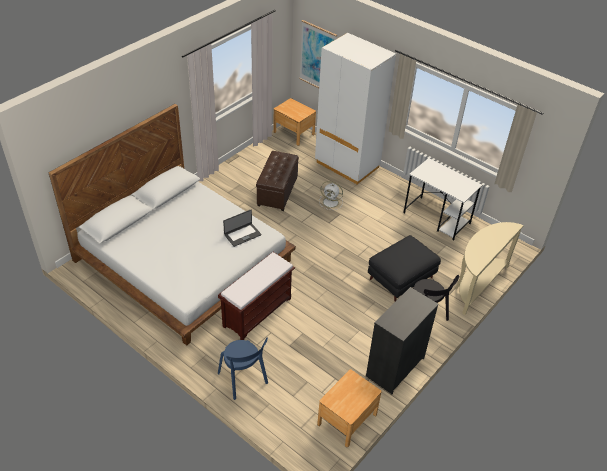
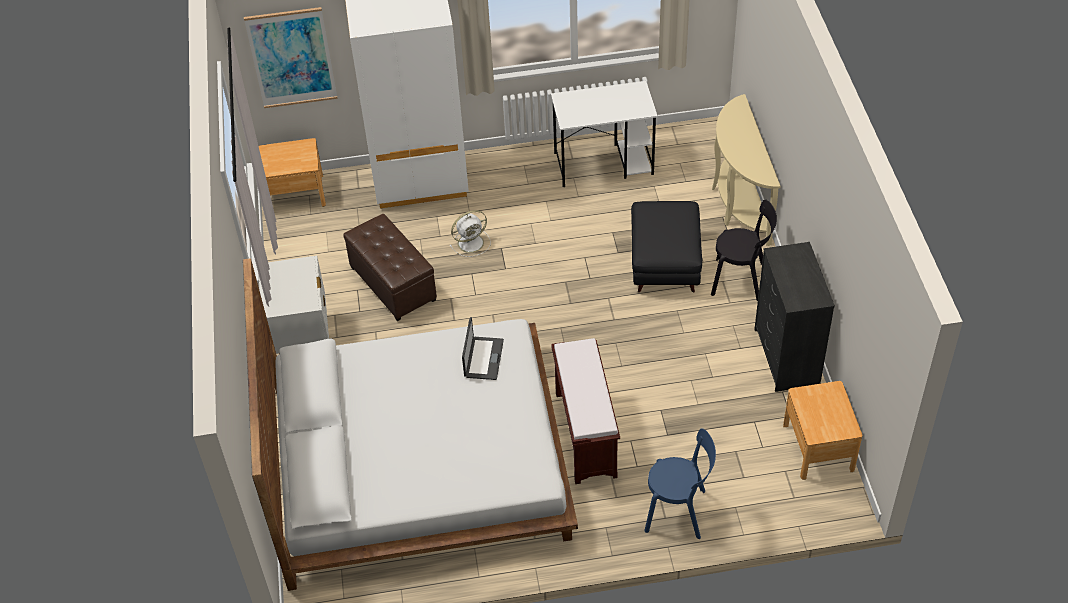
camera: 45 degrees left, 5 degrees up
(215, 183) = (302, 340): none -> white nightstand

